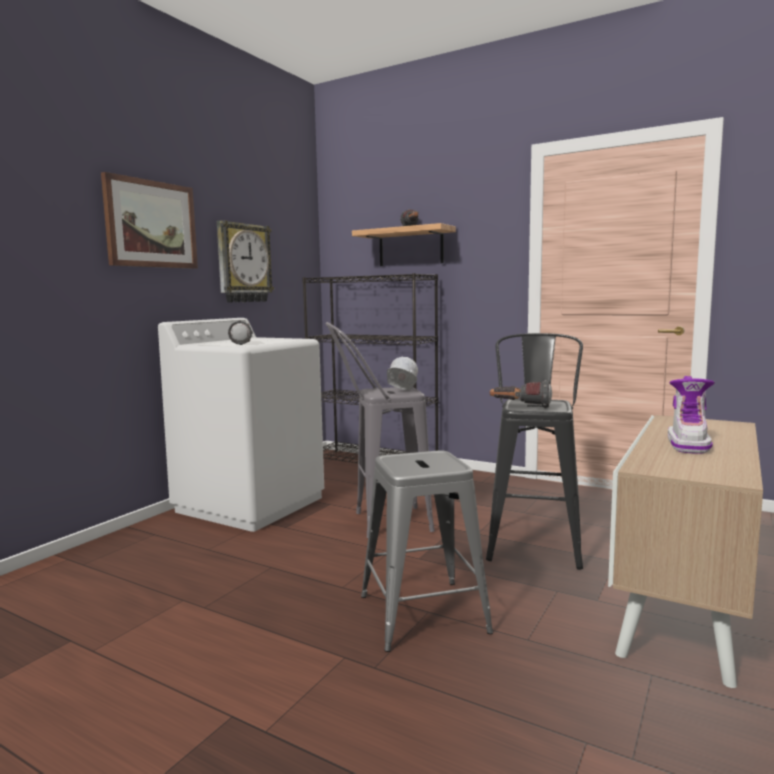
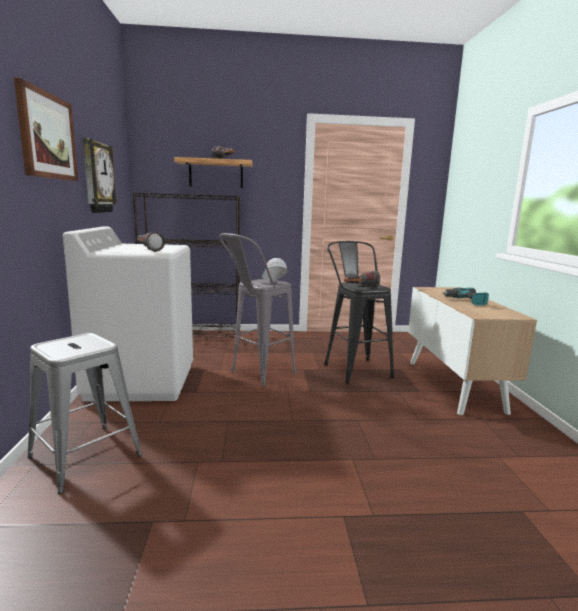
camera: 35 degrees left, 5 degrees up
(422, 613) = (356, 422): grey stool -> grey stool (84, 456)
(688, 444) = (465, 301): boot -> power drill

